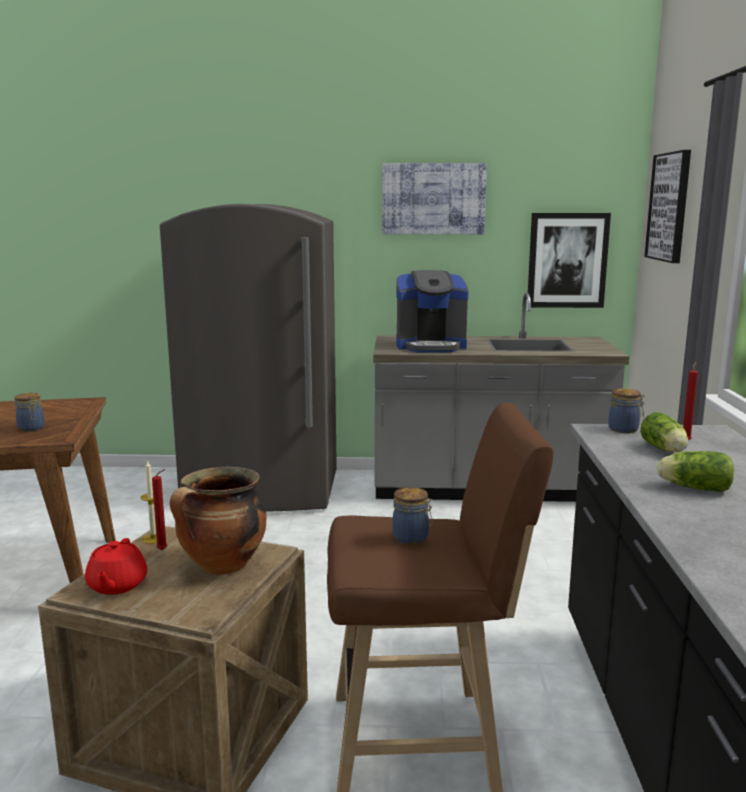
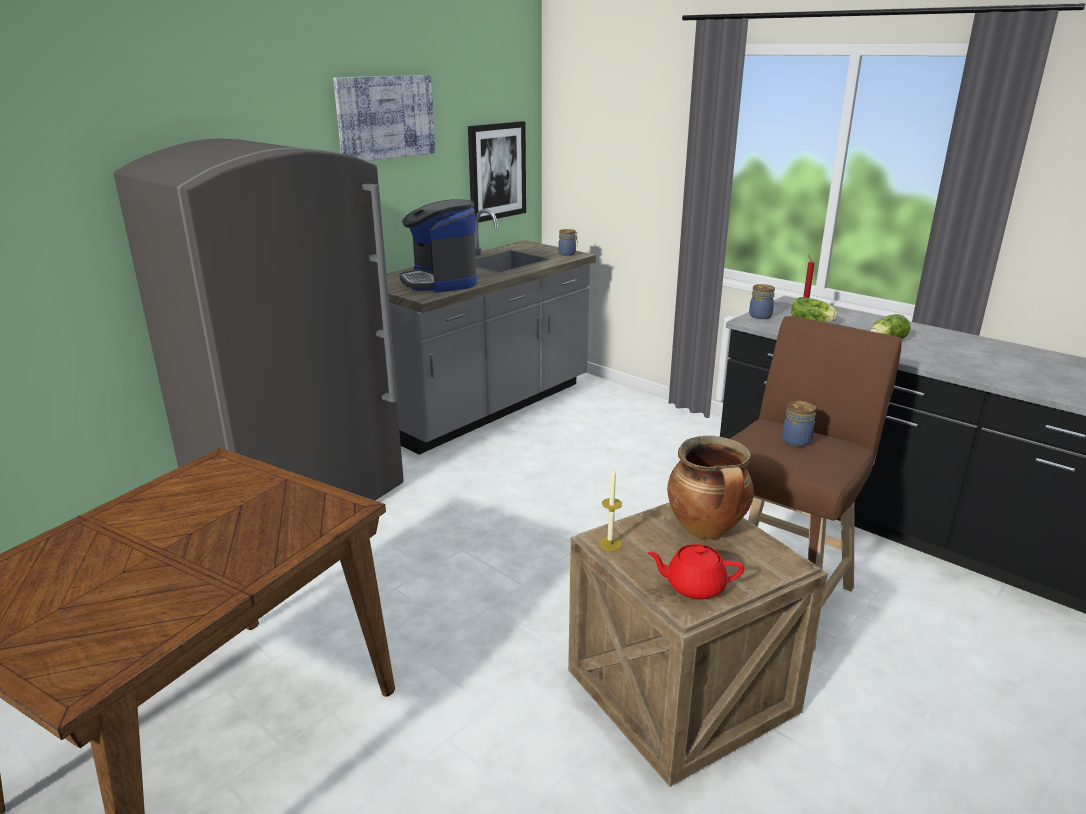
camera: 50 degrees left, 10 degrees up
(31, 428) = (275, 514): jar -> jar (568, 254)
(116, 585) = (694, 586): red teapot -> red teapot turned 150 degrees clockwise
(164, 550) = (643, 546): red candle -> none
(430, 346) = (440, 282): coffee machine -> coffee machine turned 120 degrees clockwise
(669, 207) = (599, 117): picture -> none

